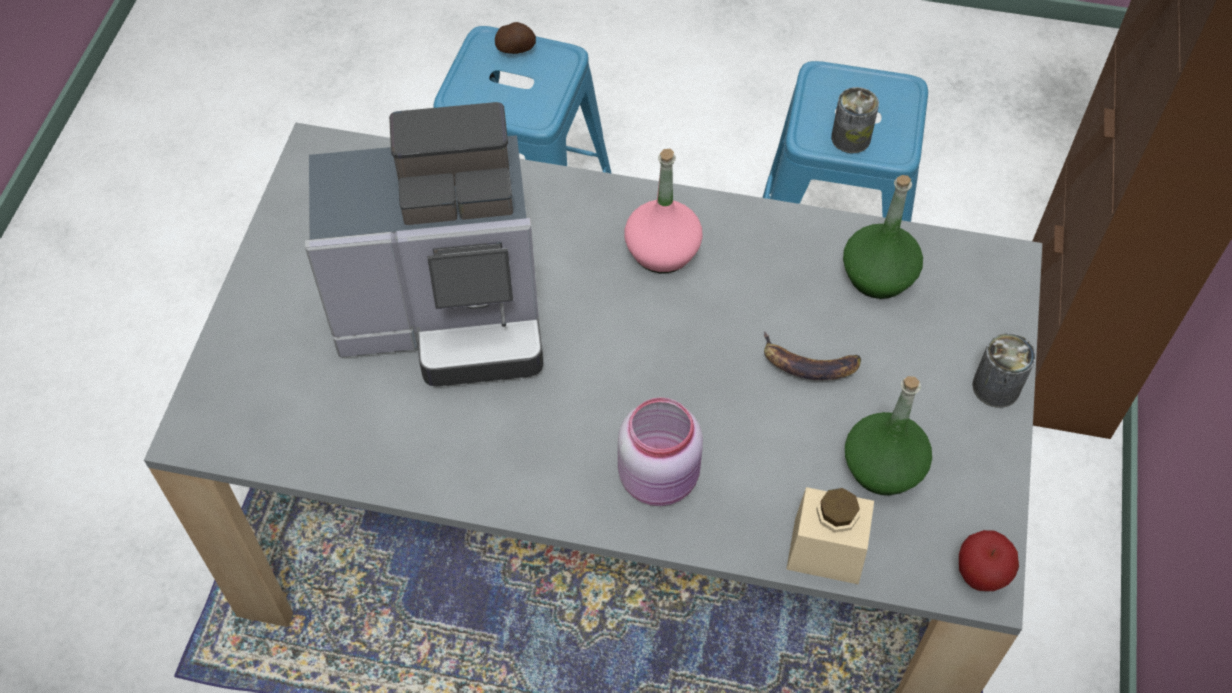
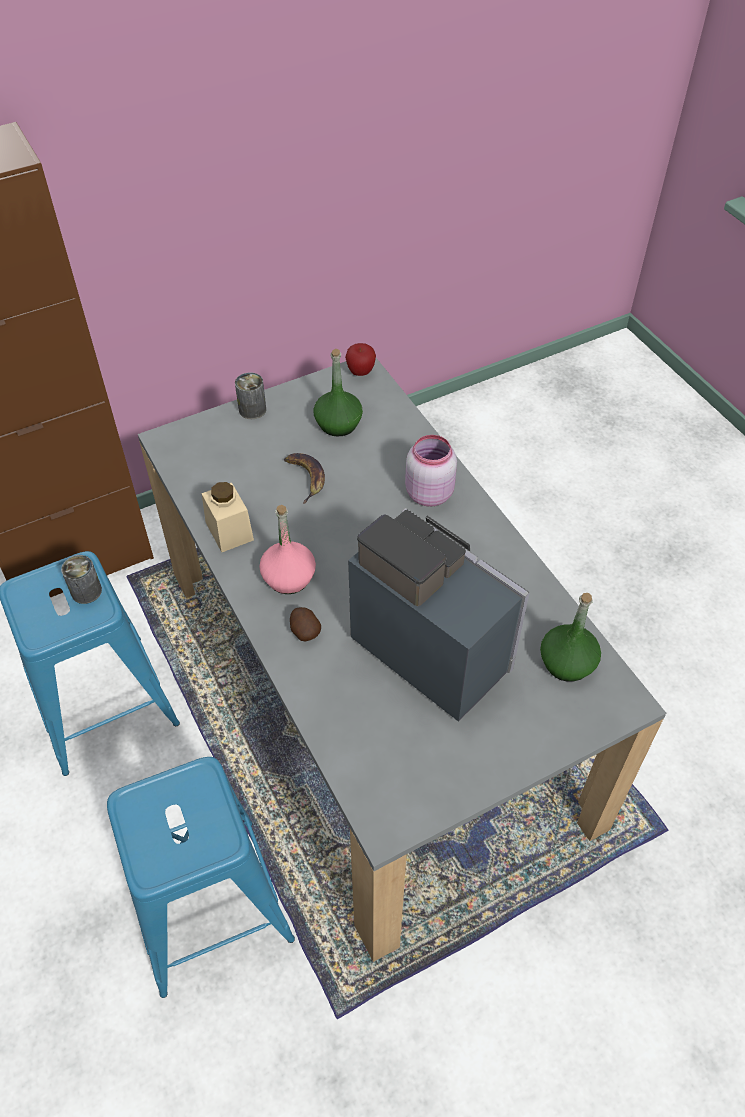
camera: 130 degrees left, 5 degrees down
(516, 49) = (143, 843): potato -> potato (304, 631)
(826, 551) = (401, 420): beige jar -> beige jar (229, 531)
(877, 275) = (220, 481): green bottle -> green bottle (567, 663)

